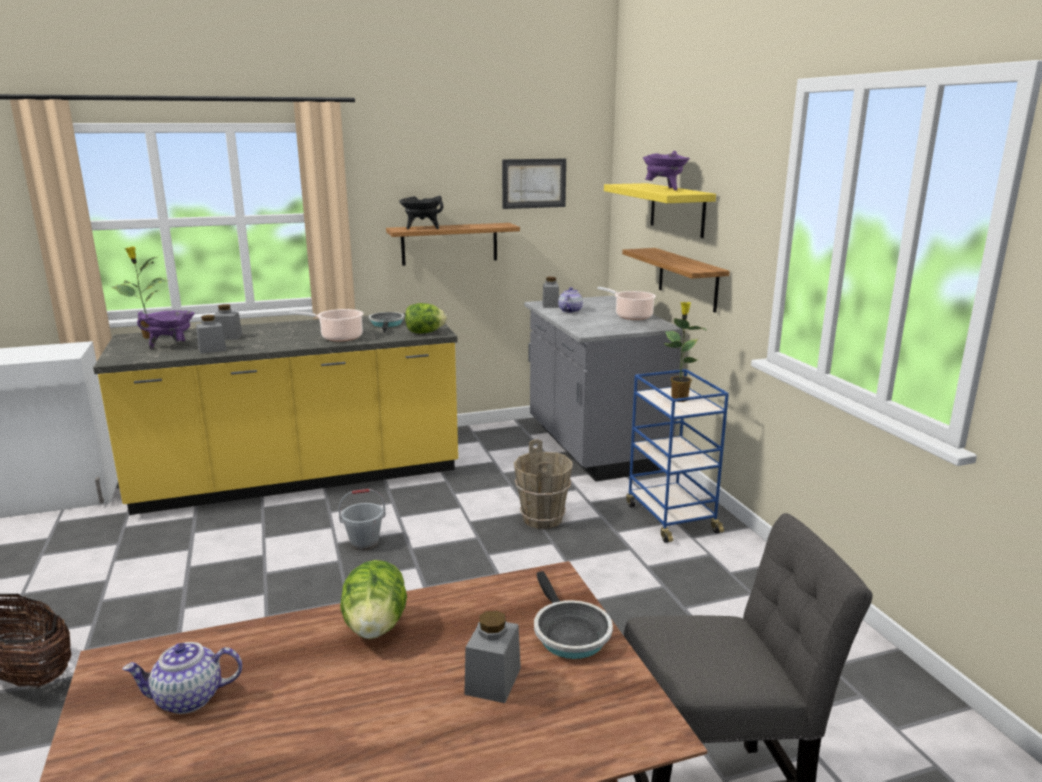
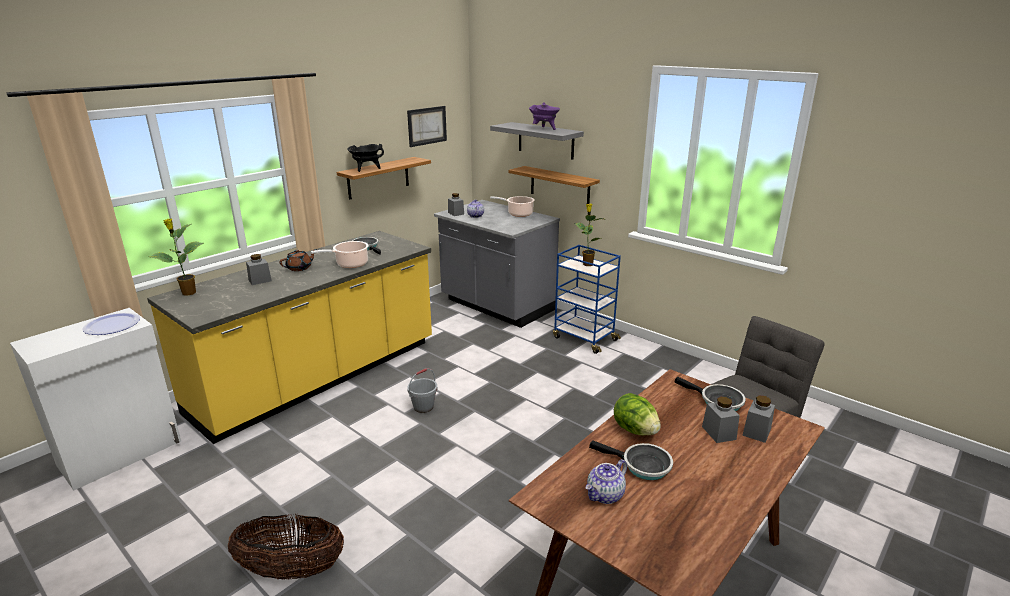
camera: 30 degrees left, 5 degrees up
(52, 352) = (112, 325): none -> plate
(172, 346) = (226, 297): purple cooking pot -> none
(212, 349) = (268, 293): grey jar -> grey jar (756, 432)
(284, 332) = (299, 268): none -> brown teapot
(301, 680) = (642, 466): none -> frying pan
(424, 332) = (405, 249): lettuce -> none
(543, 519) = (516, 359): brown bucket -> none
(677, 209) = (545, 140): yellow shelf -> grey shelf

